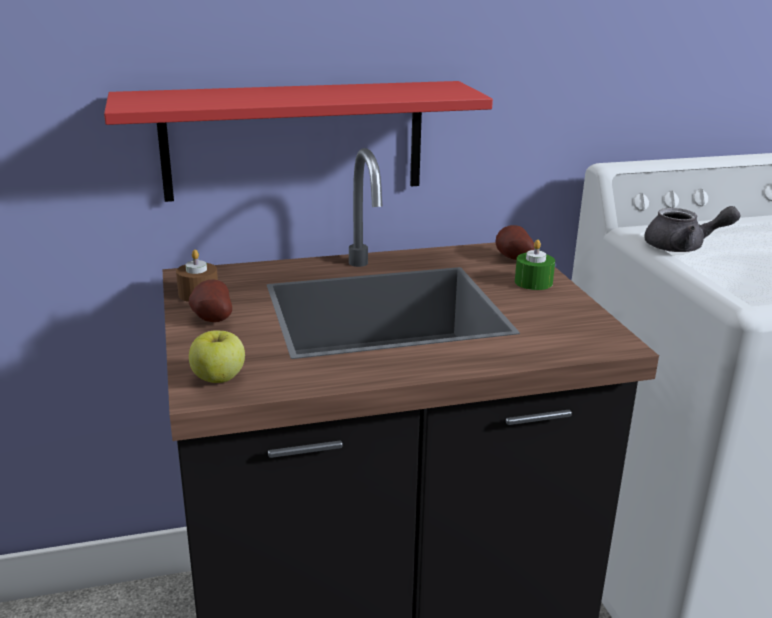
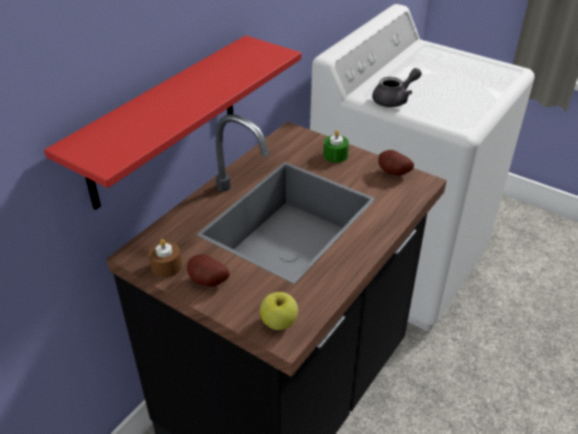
camera: 40 degrees left, 15 degrees up
(511, 258) = (301, 141): potato -> potato (393, 174)

